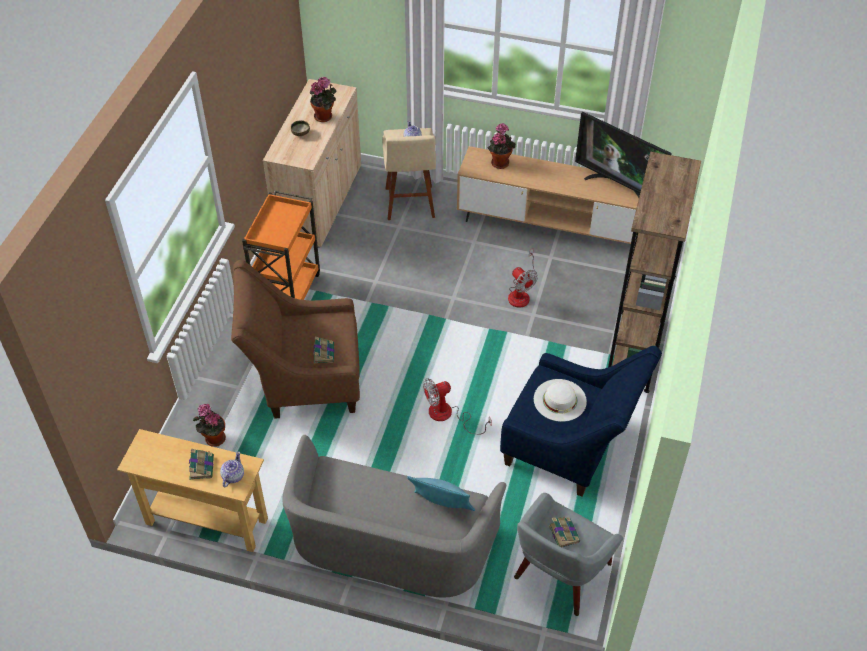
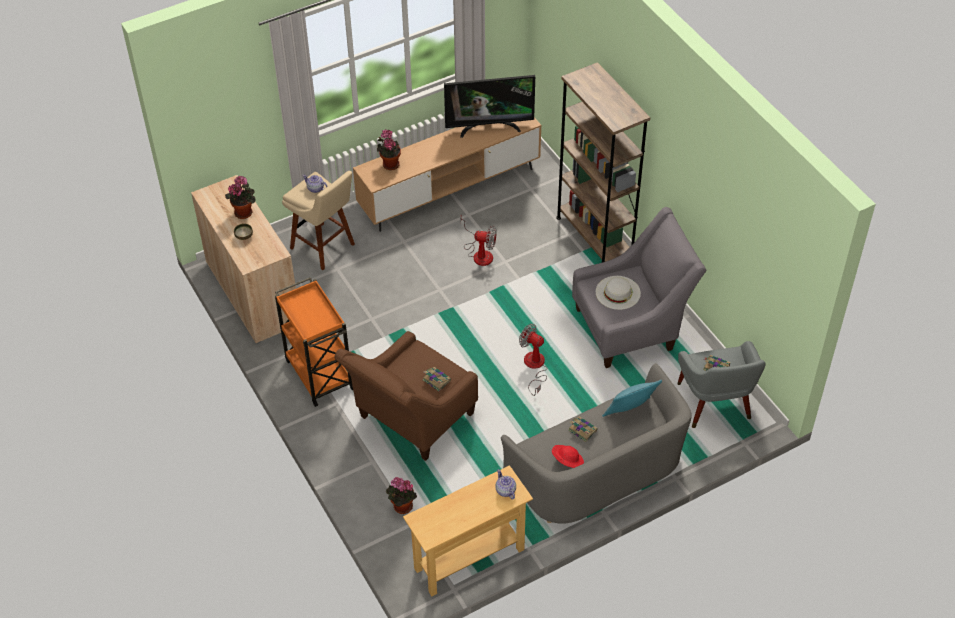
camera: 45 degrees left, 0 degrees up
(201, 466) = (478, 502): book -> book (582, 430)
(338, 502) = (567, 461): none -> red hat
(448, 416) = (534, 367): fan -> fan turned 105 degrees clockwise
(570, 449) = (631, 327): blue armchair -> grey armchair

